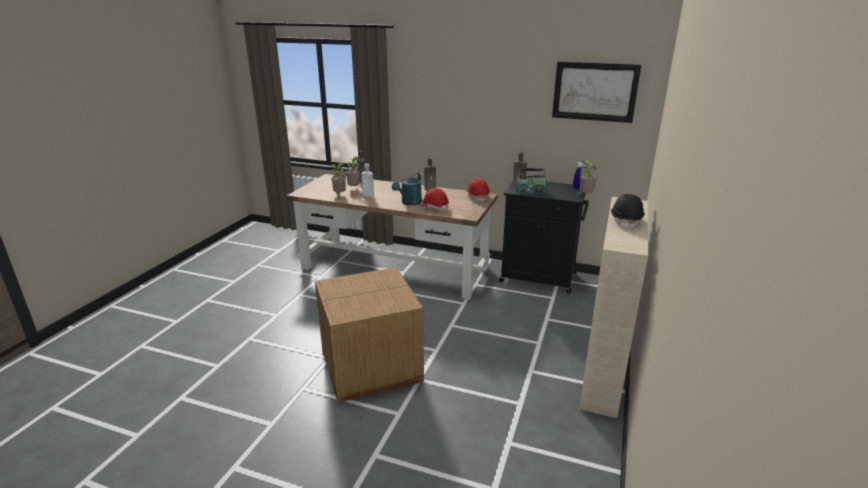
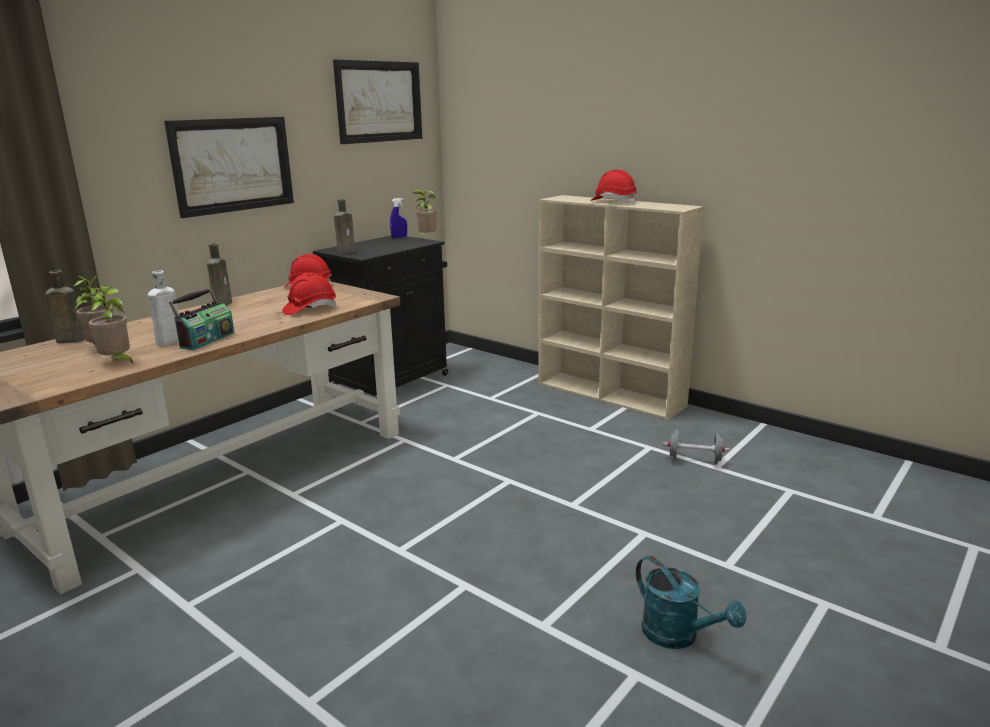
camera: 70 degrees left, 5 degrees down
(372, 366) = (517, 541): cardboard box -> none
(409, 203) = (263, 320): turquoise watering can -> turquoise watering can (678, 636)
(473, 118) = (232, 165): none -> picture
(513, 429) = (694, 460): none -> grey dumbbell
(530, 191) = (377, 251): radio -> radio (206, 340)
(626, 220) = (613, 202): black hard hat -> red hard hat

